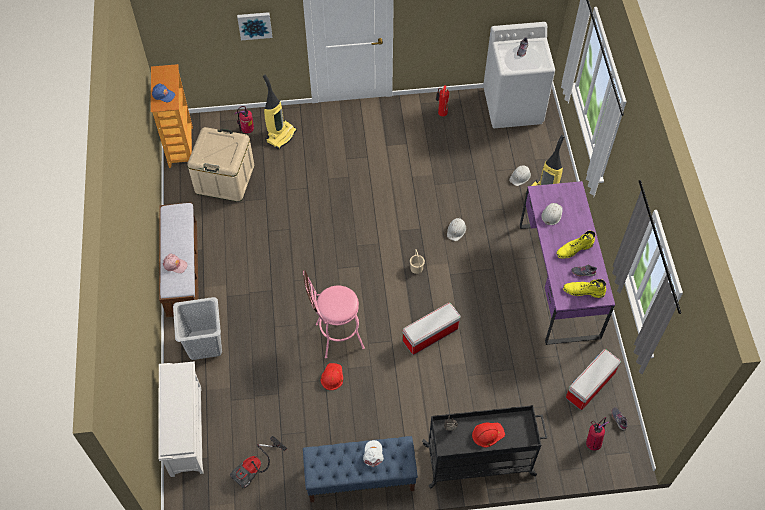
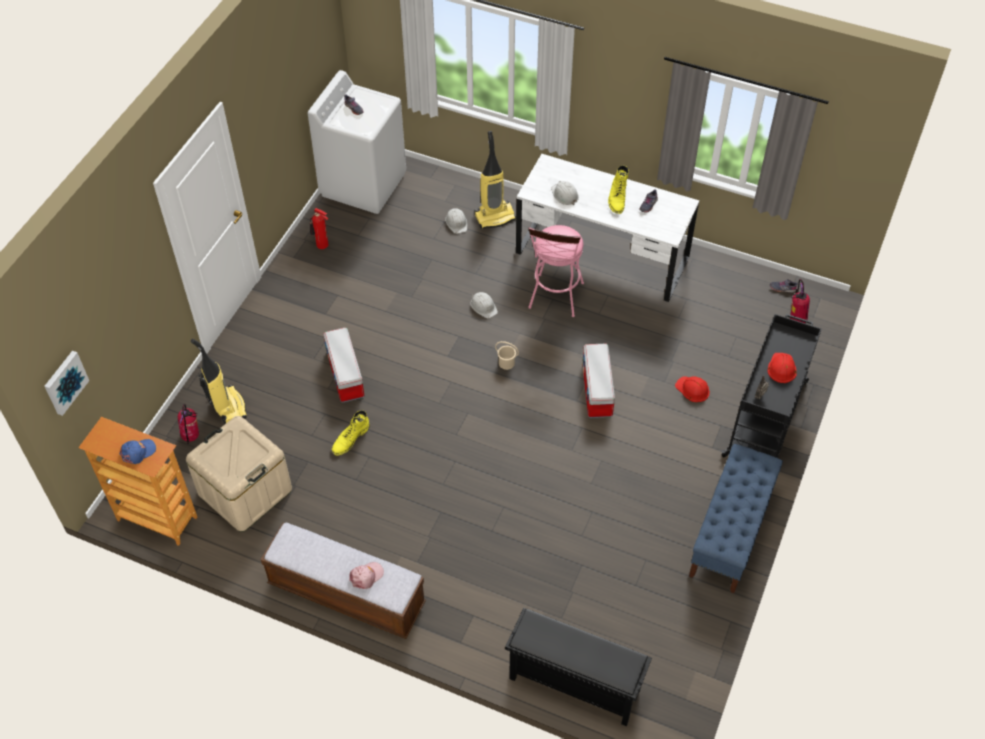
camera: 60 degrees left, 5 degrees down
(185, 430) = (573, 684): white shoe rack -> black shoe rack
(205, 344) = (469, 613): grey laundry basket -> none
(255, 25) = (136, 297): picture -> picture (64, 382)
(256, 468) = (664, 629): vacuum cleaner -> none
(332, 377) = (592, 503): red hard hat -> red hard hat (692, 389)
(335, 337) = (544, 477): pink stool -> pink stool (555, 299)
(373, 454) = (739, 485): white cap -> none
(558, 280) = (602, 255): purple desk -> white desk
(583, 291) = (670, 215): yellow boot -> yellow boot (350, 439)
(590, 386) = (735, 291): storage box -> storage box (346, 375)

